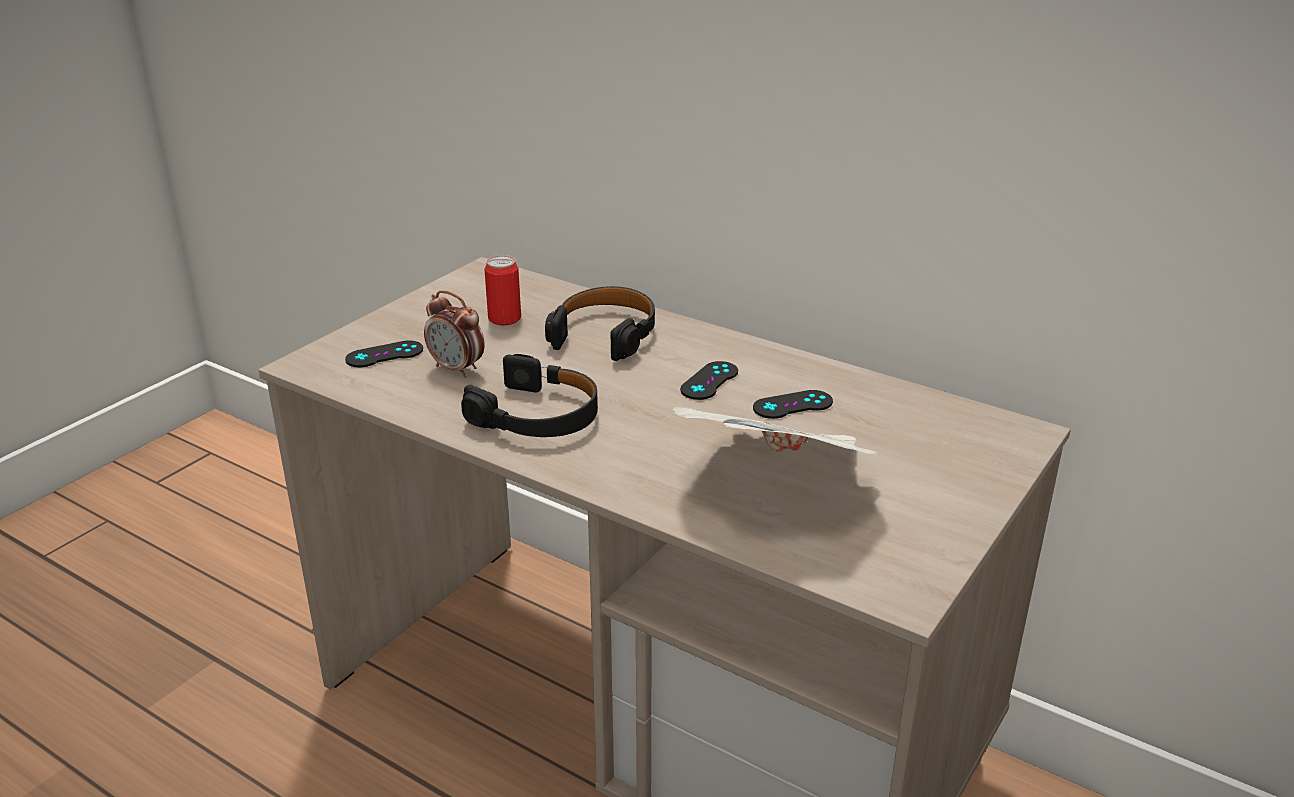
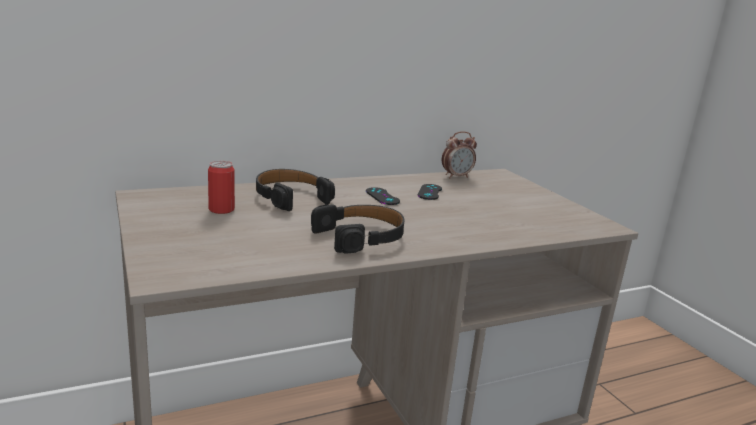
camera: 60 degrees left, 10 degrees down
(384, 355) = (201, 250): black game controller -> none
(457, 369) = (265, 238): alarm clock -> alarm clock (456, 176)
(782, 479) = (494, 214): newspaper -> none

